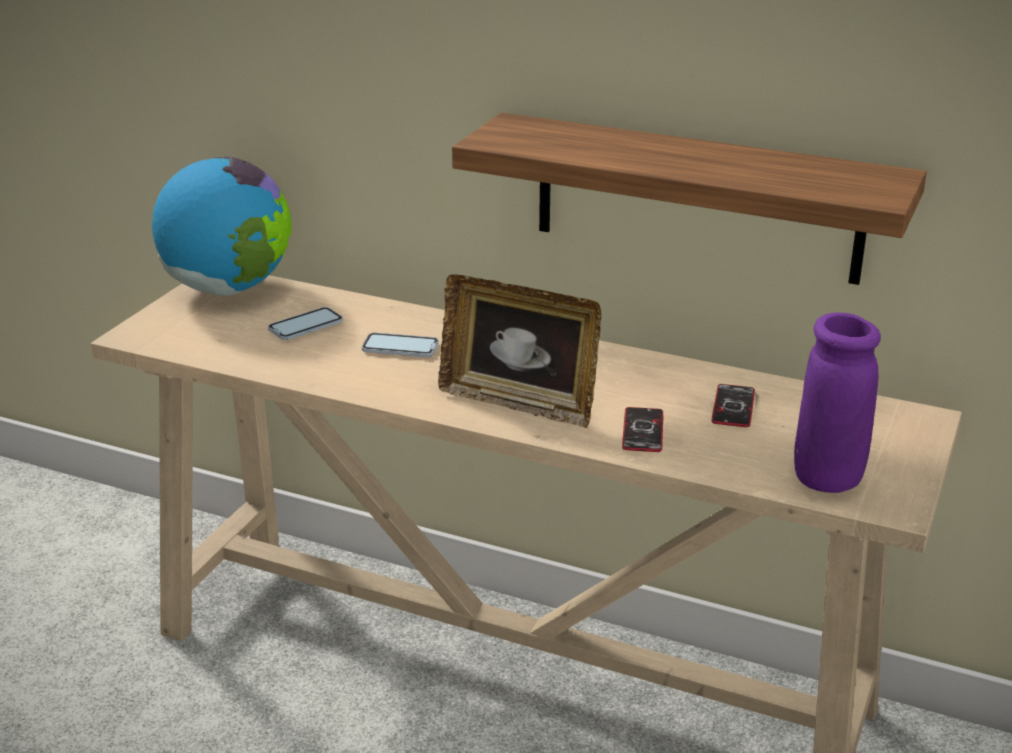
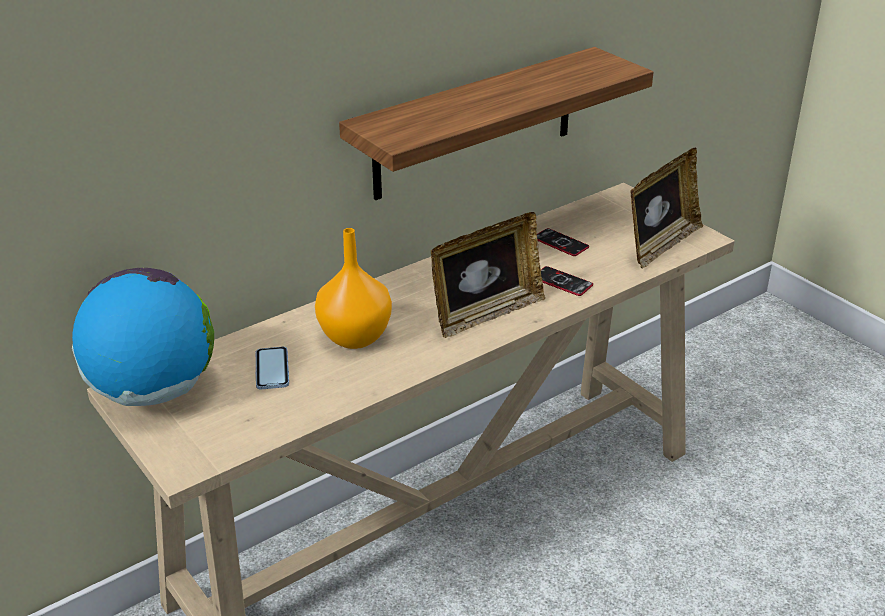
camera: 60 degrees left, 5 degrees up
(400, 347) = (356, 337): phone -> orange vase
(827, 477) = (661, 245): purple vase -> picture frame

